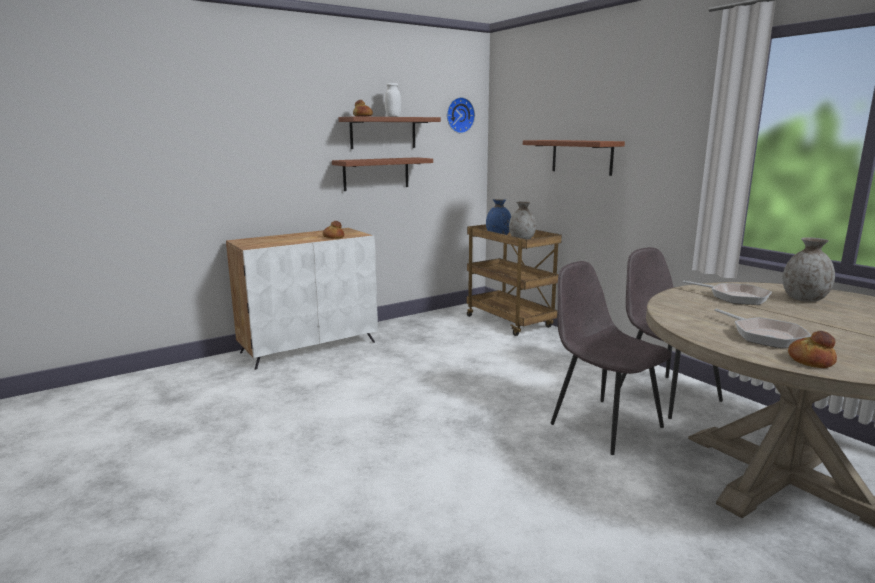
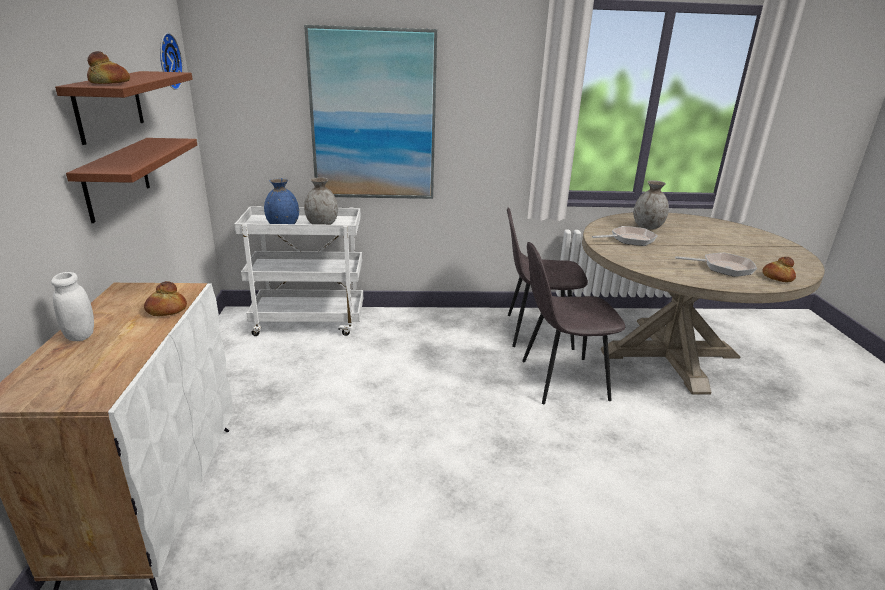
camera: 60 degrees left, 10 degrees up
(393, 116) = (135, 77): white jar -> white jar (81, 335)
(510, 322) = (310, 322): brown cart -> white cart
(581, 157) = (373, 116): brown shelf -> picture

